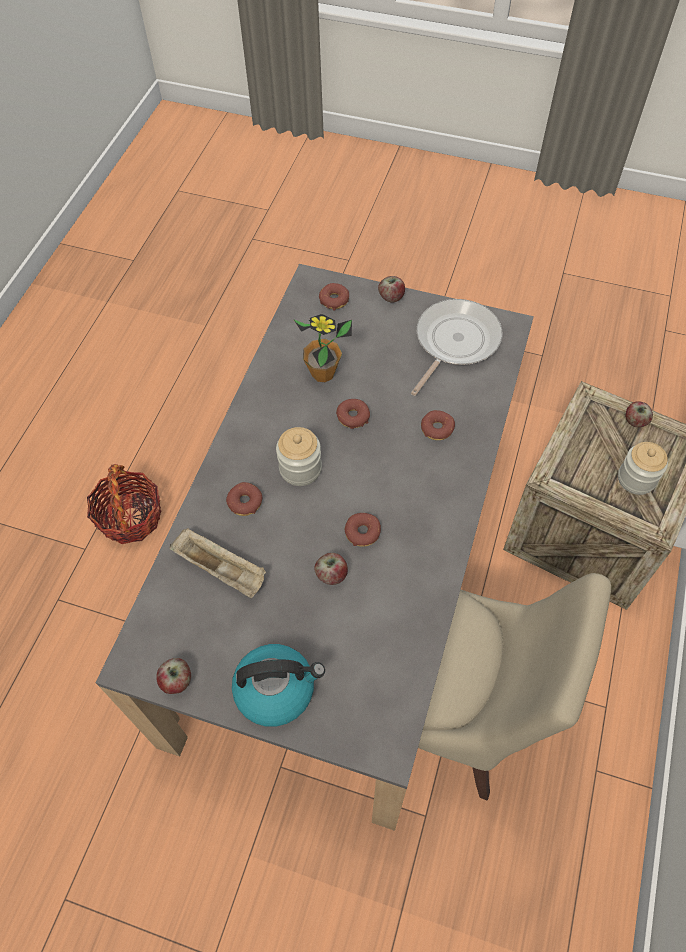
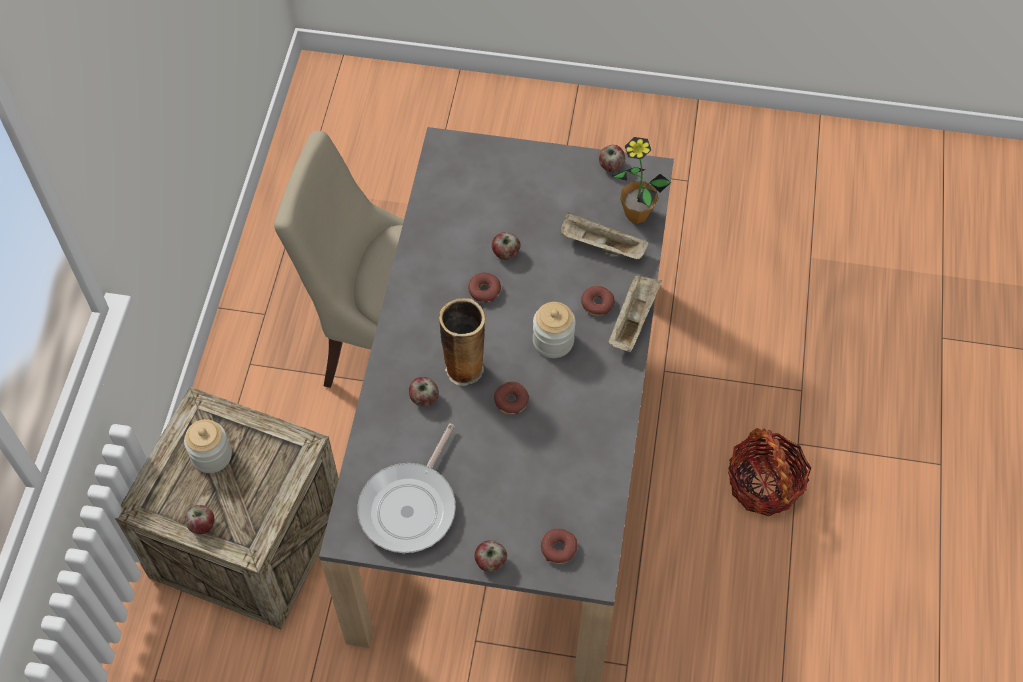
camera: 170 degrees right, 0 degrees up
(213, 481) = (633, 319): none -> beige tray
(276, 689) = (533, 170): kettle -> none
(323, 373) = (552, 447): potted plant -> potted plant (636, 214)
(394, 453) = (464, 368): none -> vase
(437, 429) = (424, 398): donut -> apple

